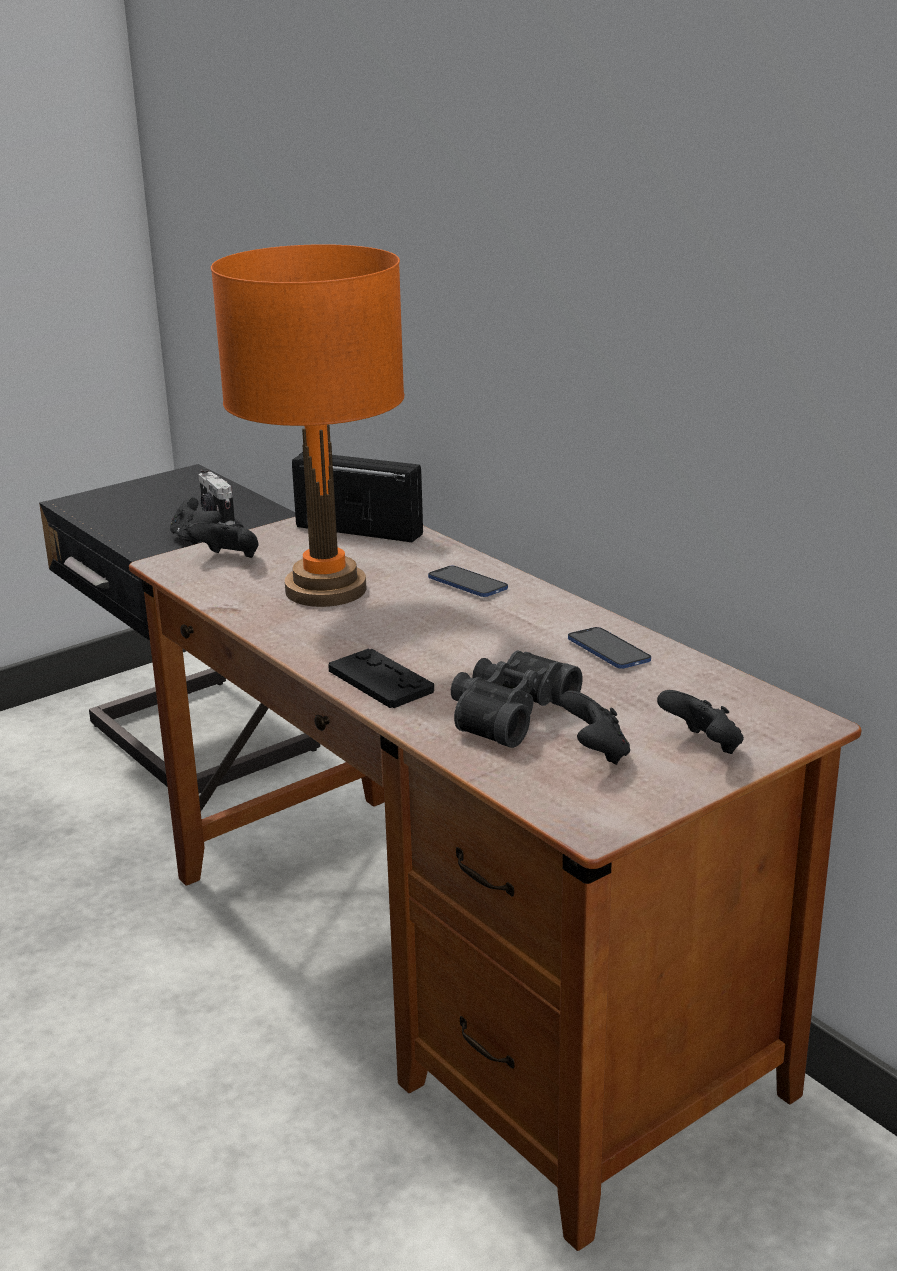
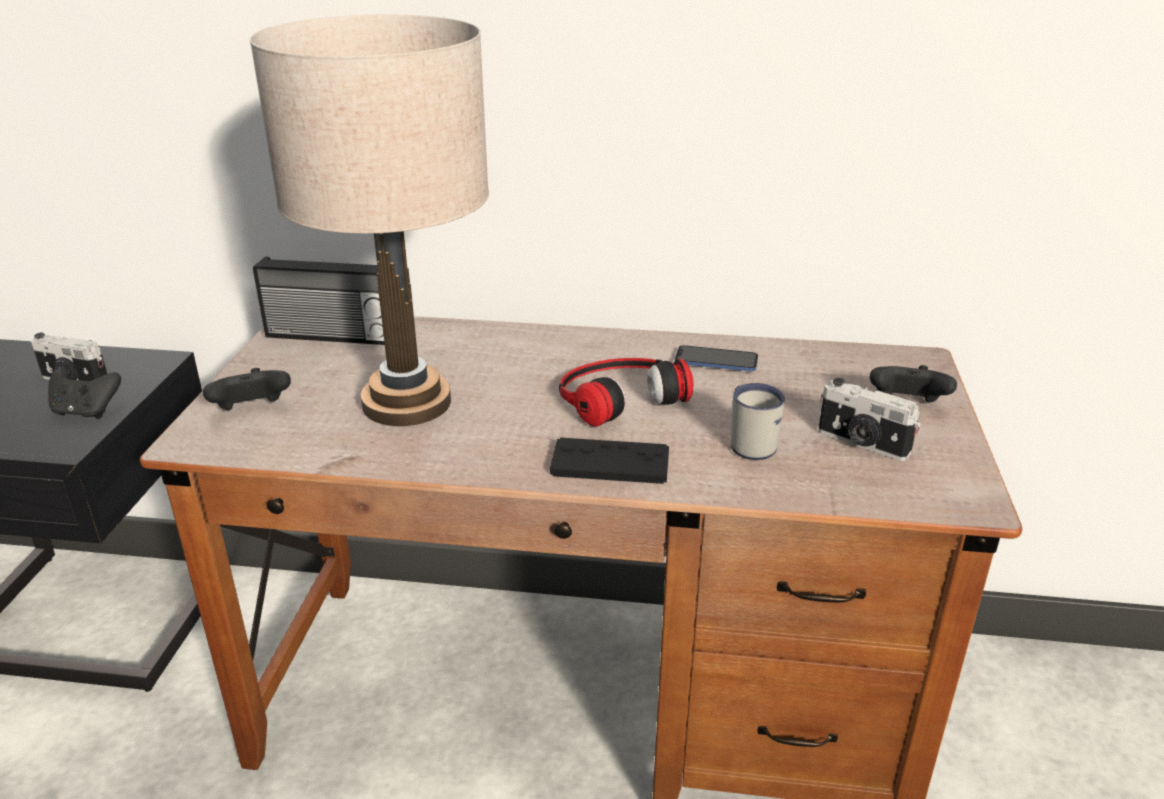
camera: 45 degrees left, 5 degrees up
(325, 590) = (406, 403): orange table lamp -> beige table lamp
(360, 529) = (334, 337): radio -> radio turned 150 degrees counterclockwise
(467, 584) = (516, 350): phone -> none
(478, 642) = (619, 395): none -> headphones
(507, 713) = (750, 443): black binoculars -> white mug
(596, 752) = (862, 443): black game controller -> camera

